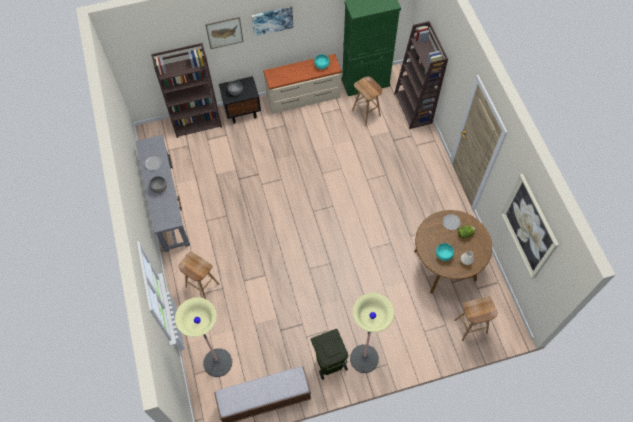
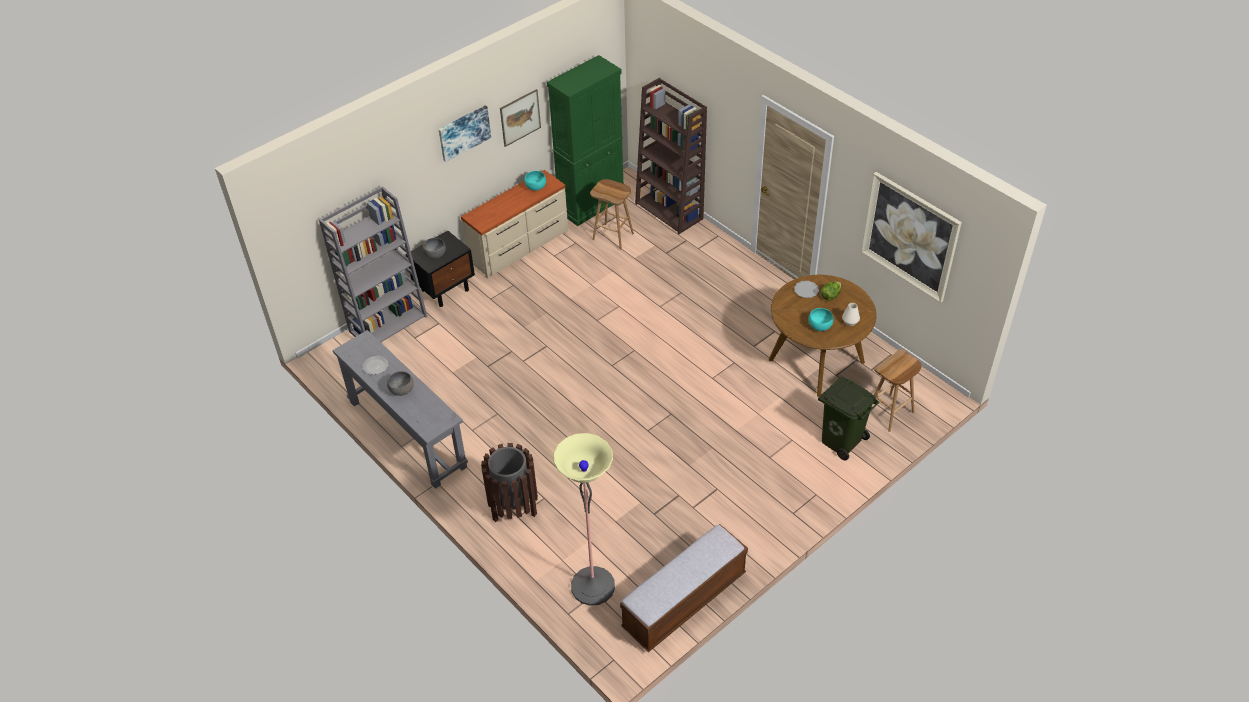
camera: 25 degrees left, 15 degrees down
(197, 122) = (388, 323): brown bookcase -> grey bookcase
(201, 285) = (513, 506): brown stool -> brown trash can
(224, 32) = (408, 165): picture -> picture (520, 117)
(330, 362) = (742, 522): green trash can -> green trash can (841, 440)
(364, 358) = (783, 500): floor lamp -> none

